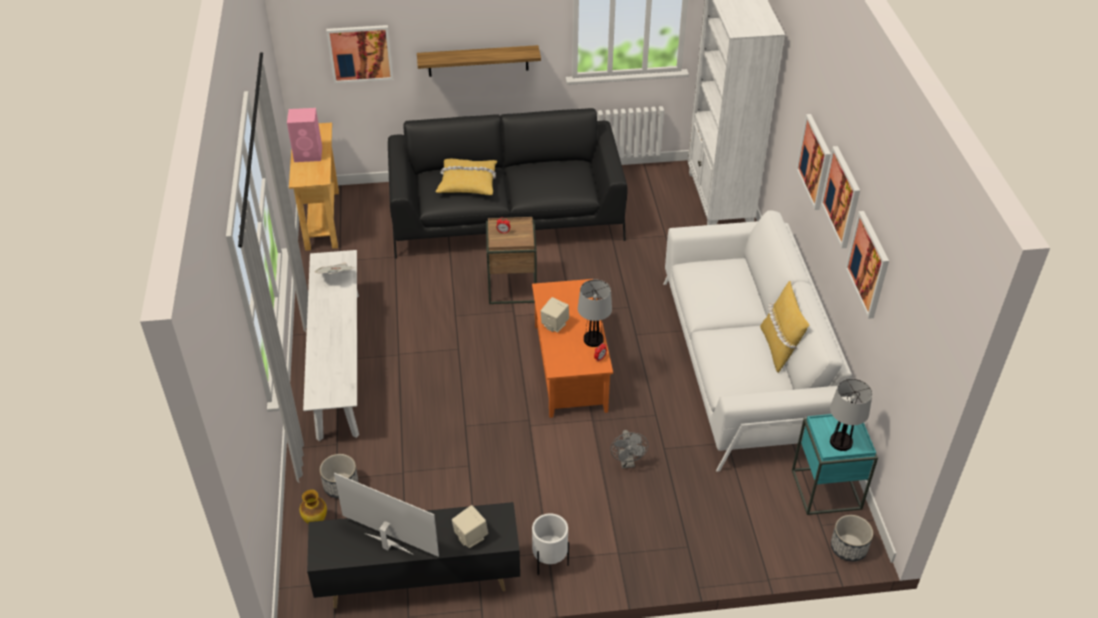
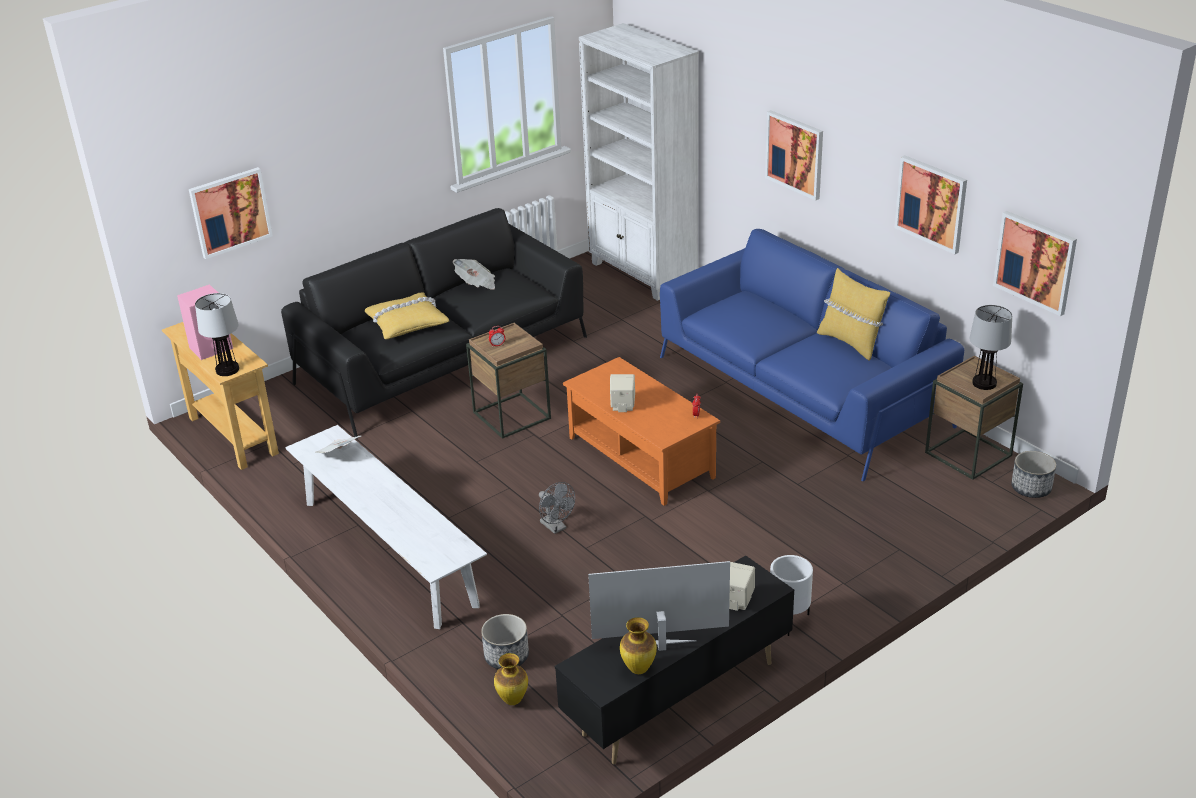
camera: 30 degrees left, 10 degrees down
(357, 555) = (639, 669): none -> vase
(478, 61) = (360, 188): shelf -> none
(544, 167) = (476, 284): none -> newspaper
(594, 339) = (674, 402): table lamp -> table lamp (228, 369)
(627, 462) = (776, 509): grey fan -> grey fan (556, 527)
(745, 365) = (801, 390): white sofa -> blue sofa
(826, 489) = (968, 454): turquoise side table -> brown side table
(842, 197) = (859, 163): picture -> picture (1035, 262)

